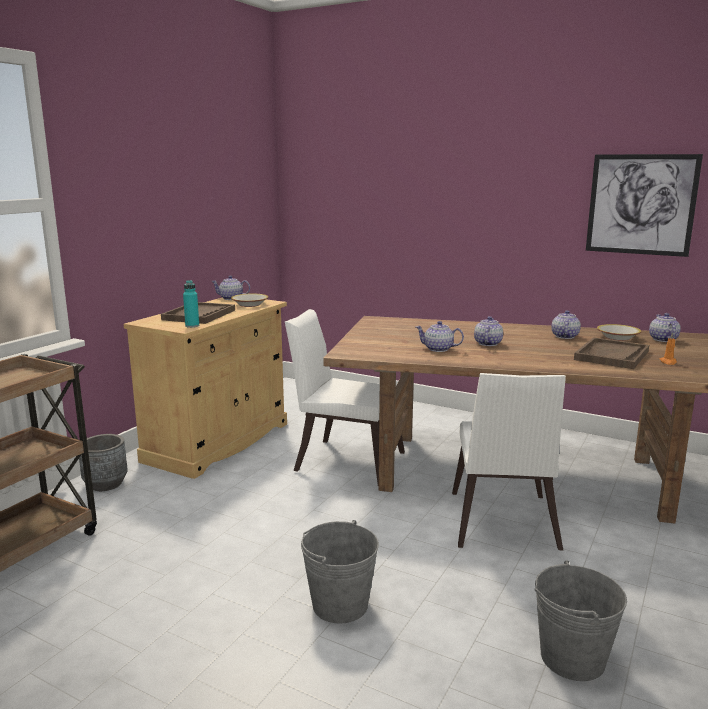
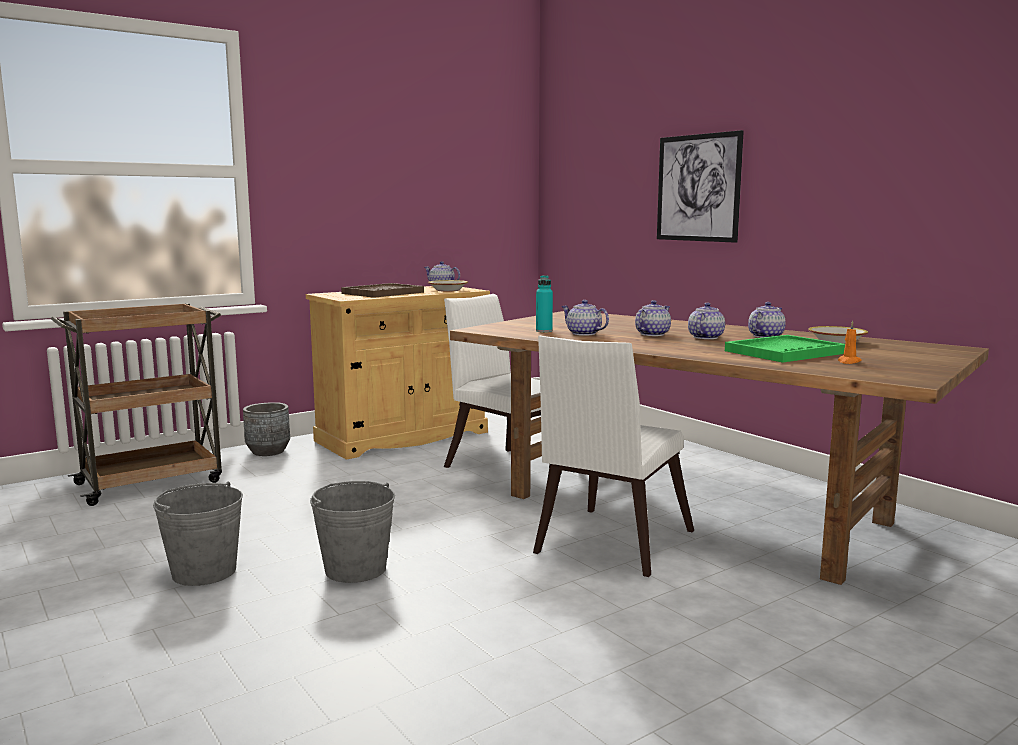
camera: 25 degrees right, 5 degrees down
(192, 326) = (358, 298): turquoise bottle -> turquoise bottle (544, 331)
(572, 658) = (532, 660): grey bucket -> grey bucket (204, 572)
(612, 355) = (784, 352): brown tray -> green tray
(641, 204) = (905, 171): picture -> picture (698, 188)
(663, 339) = (898, 347): teapot -> teapot (705, 337)

